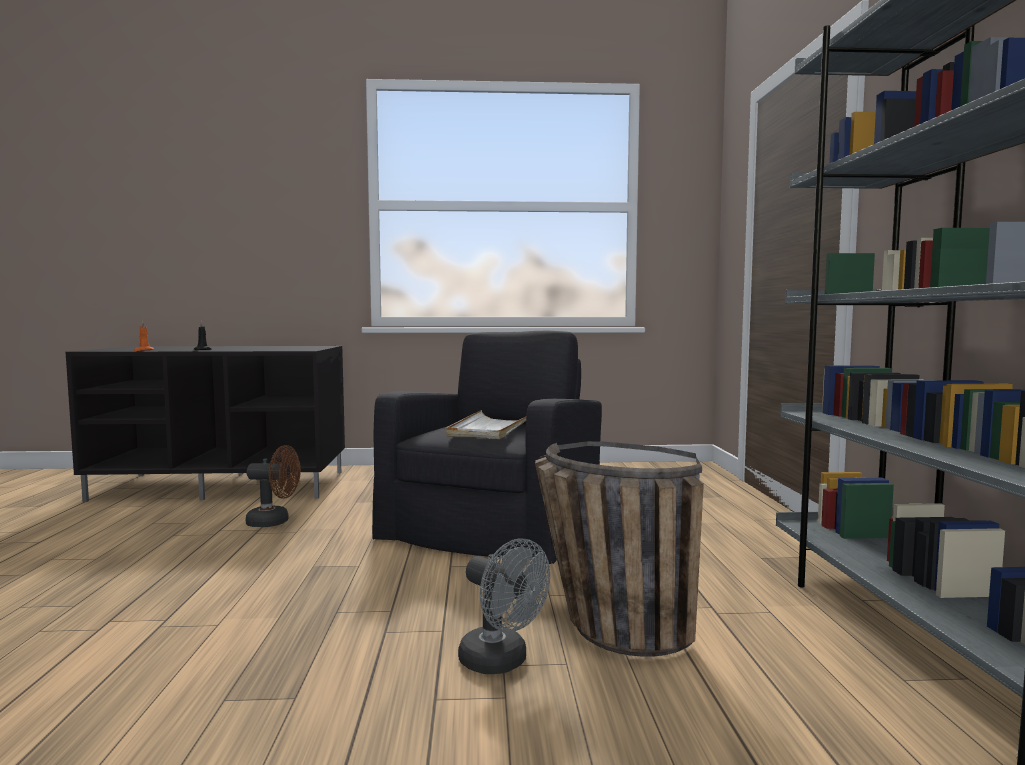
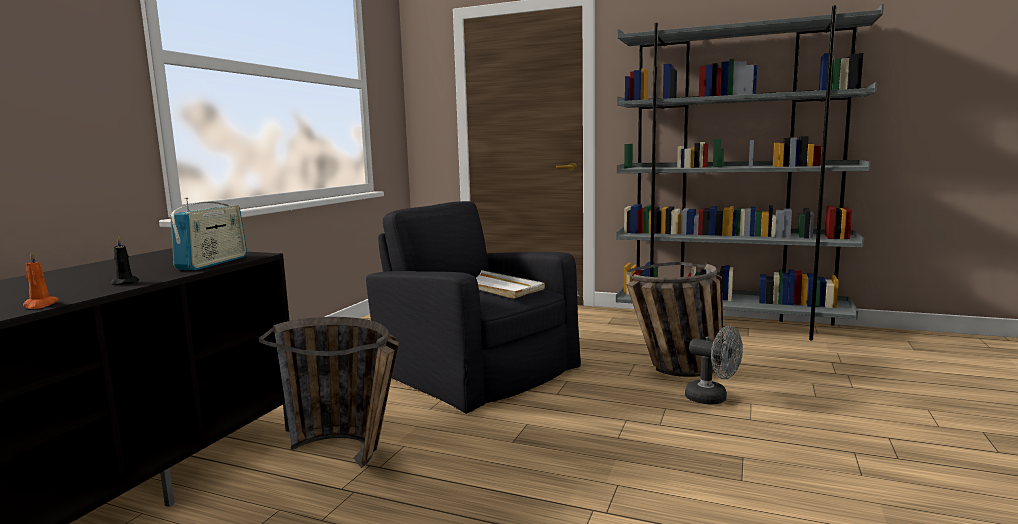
camera: 65 degrees left, 5 degrees up
(271, 349) = (213, 263): none -> radio
(275, 522) = (352, 455): brown fan -> basket
(501, 662) = (713, 399): grey fan -> grey fan turned 60 degrees clockwise

